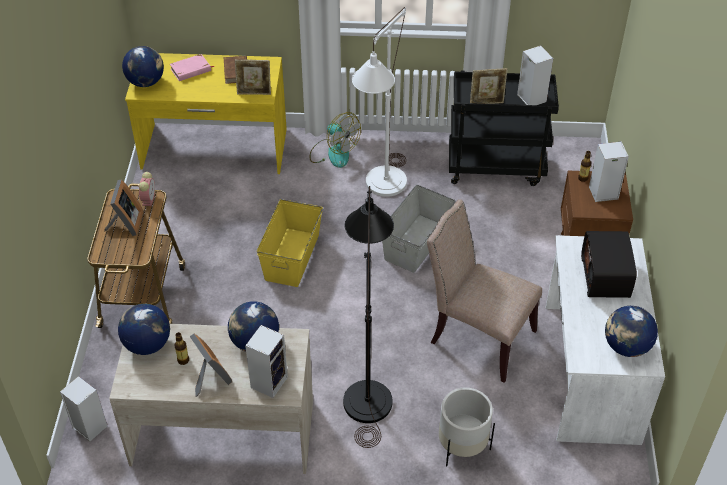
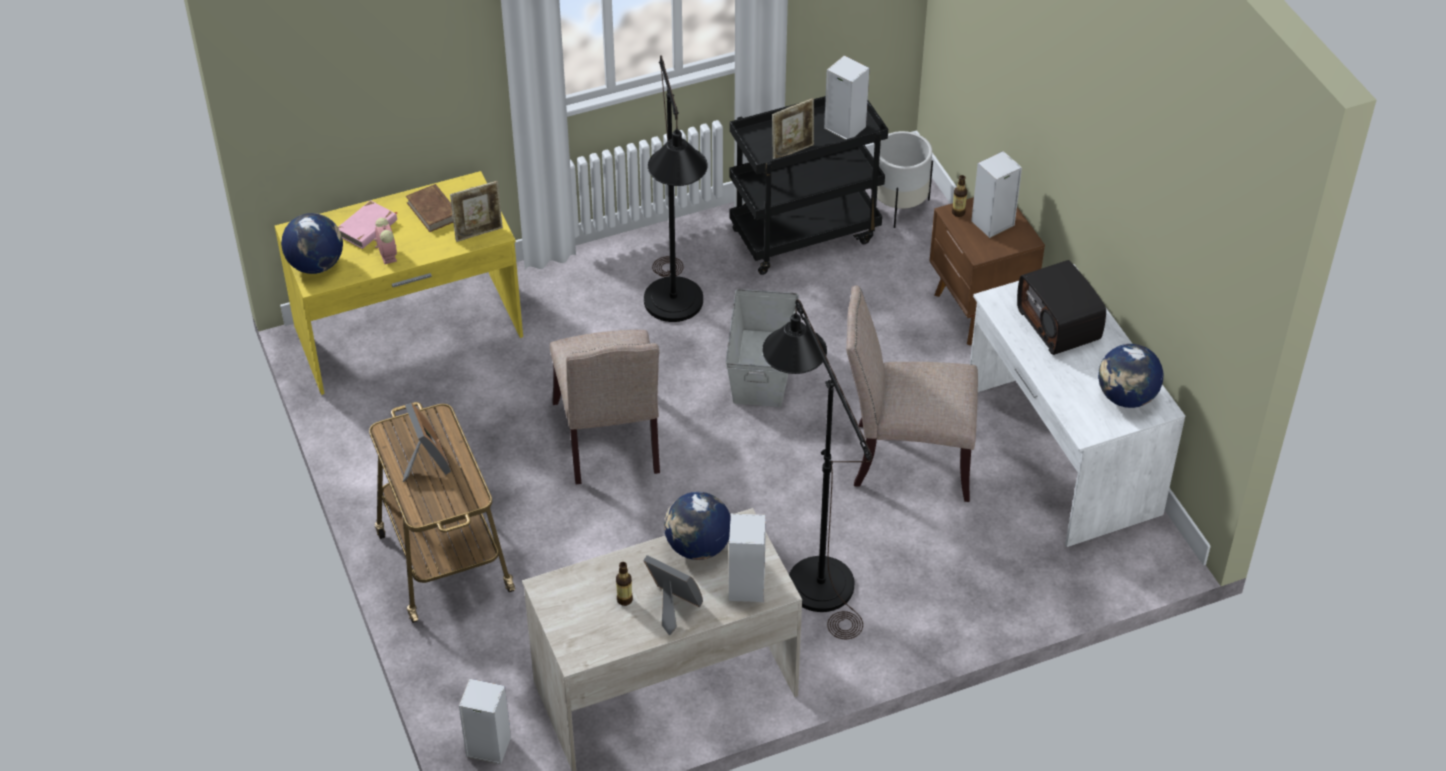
camera: 25 degrees left, 0 degrees up
(147, 344) = (566, 598): globe -> none
(148, 198) = (432, 420): alarm clock -> alarm clock (387, 254)
(291, 257) = (610, 441): yellow storage box -> beige chair
(333, 153) = (578, 284): fan -> none
(382, 190) = (675, 313): white floor lamp -> black floor lamp
(462, 446) = (963, 593): white planter -> white planter (899, 206)

